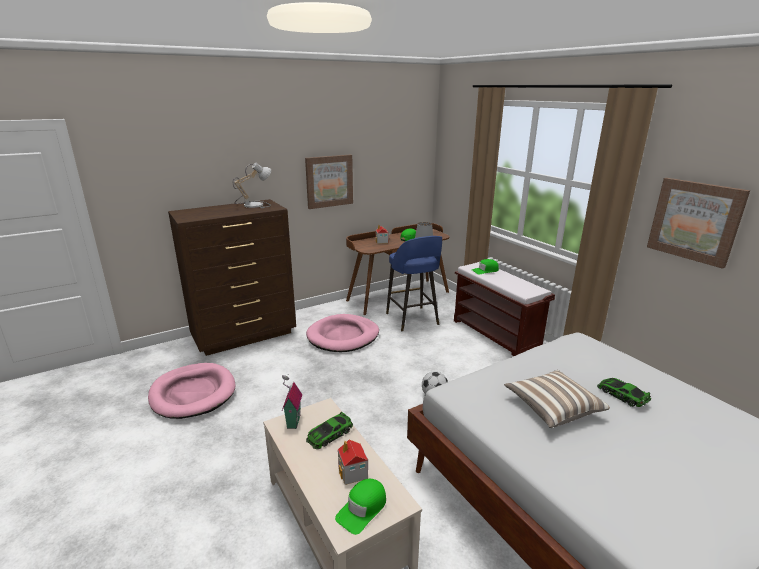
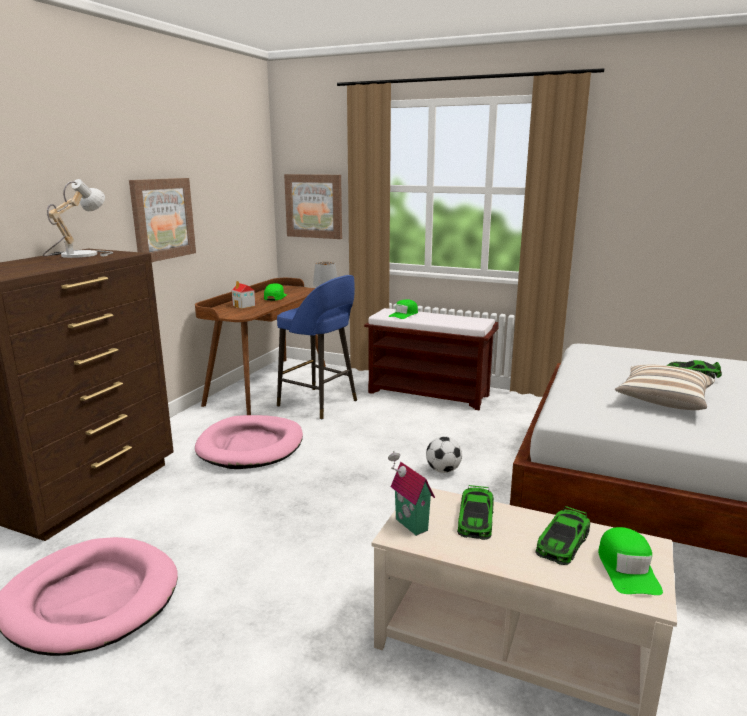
camera: 35 degrees left, 5 degrees down
(353, 473) = (563, 542): toy house -> toy car
(695, 221) = (640, 207): picture -> picture (314, 206)

